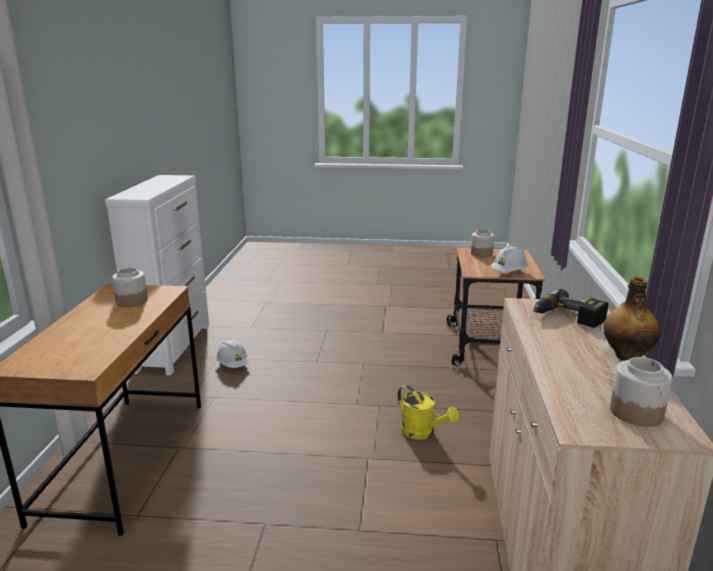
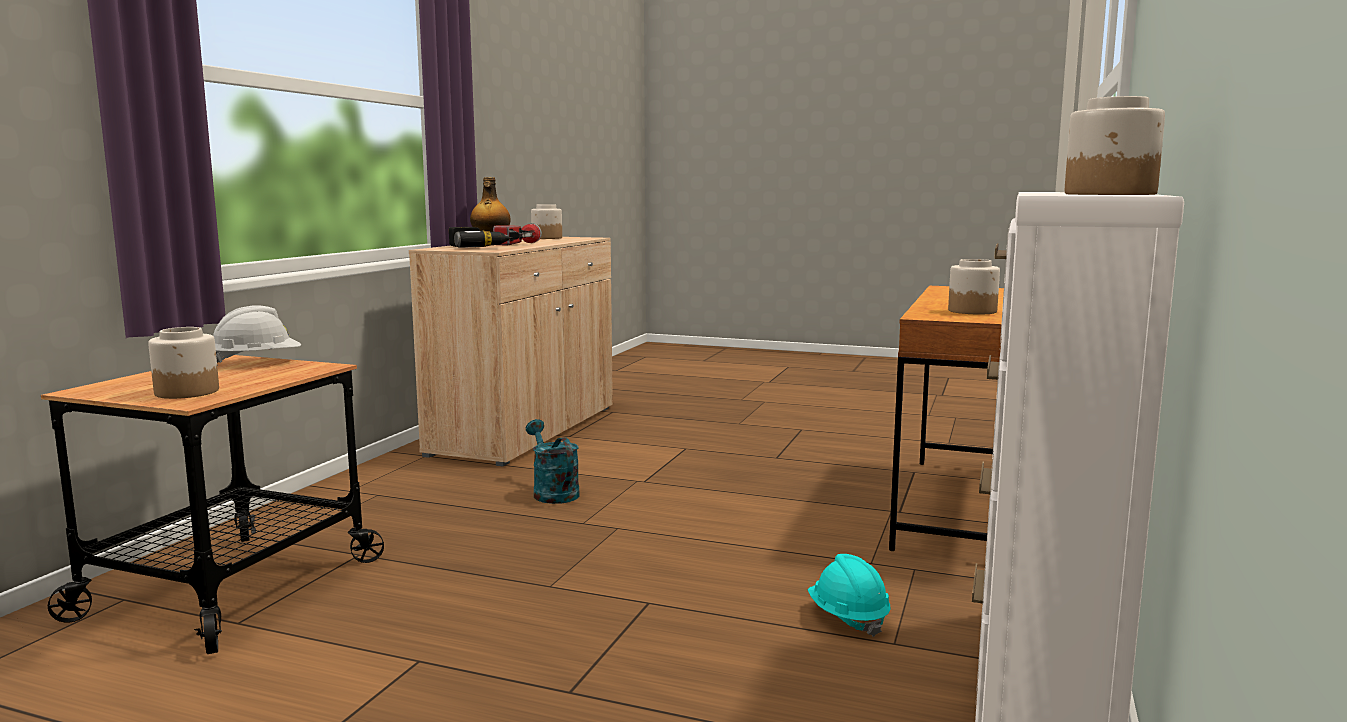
camera: 165 degrees left, 10 degrees down
(168, 176) = (1110, 194): none -> jar
(233, 365) = (848, 618): white hard hat -> turquoise hard hat
(422, 433) = (552, 492): yellow watering can -> turquoise watering can
(564, 342) = (518, 244): none -> flashlight

